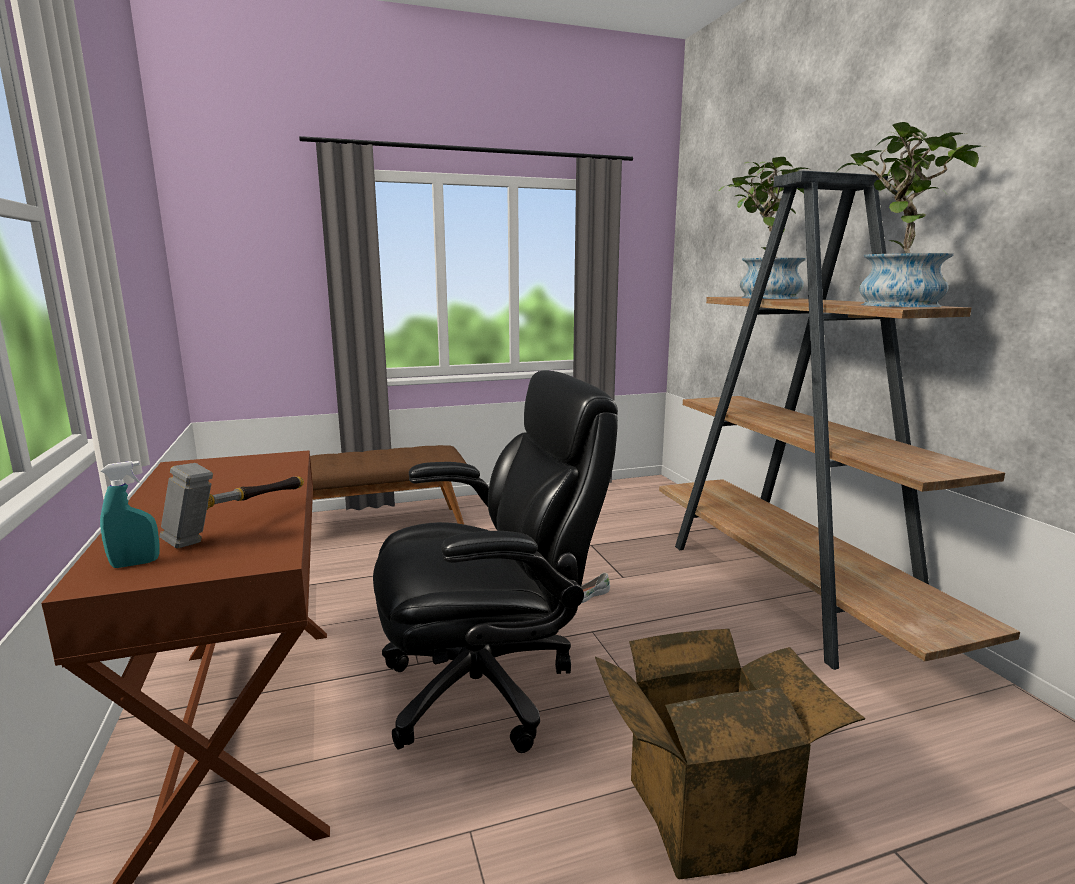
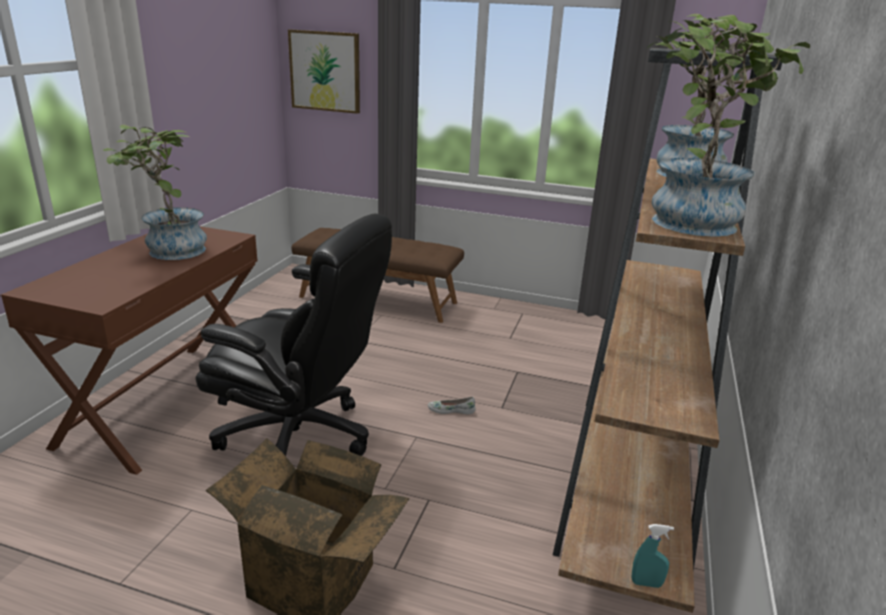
camera: 35 degrees right, 10 degrees up
(135, 563) = (56, 286): turquoise spray bottle -> turquoise spray bottle (646, 583)
(227, 486) = (168, 250): none -> potted plant
(240, 524) = (128, 278): hammer -> none
(242, 267) = (325, 71): none -> picture

